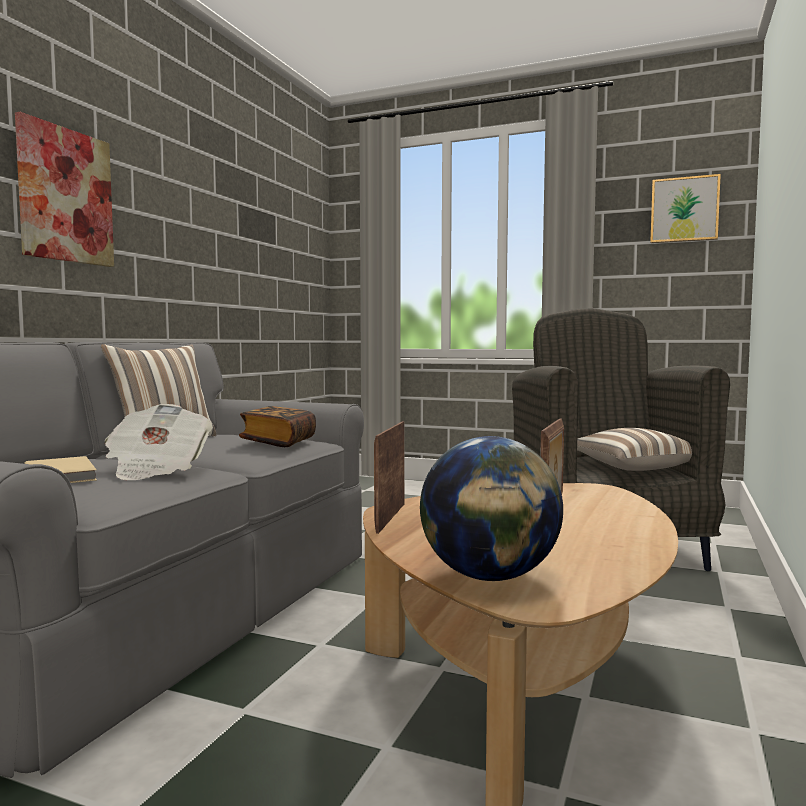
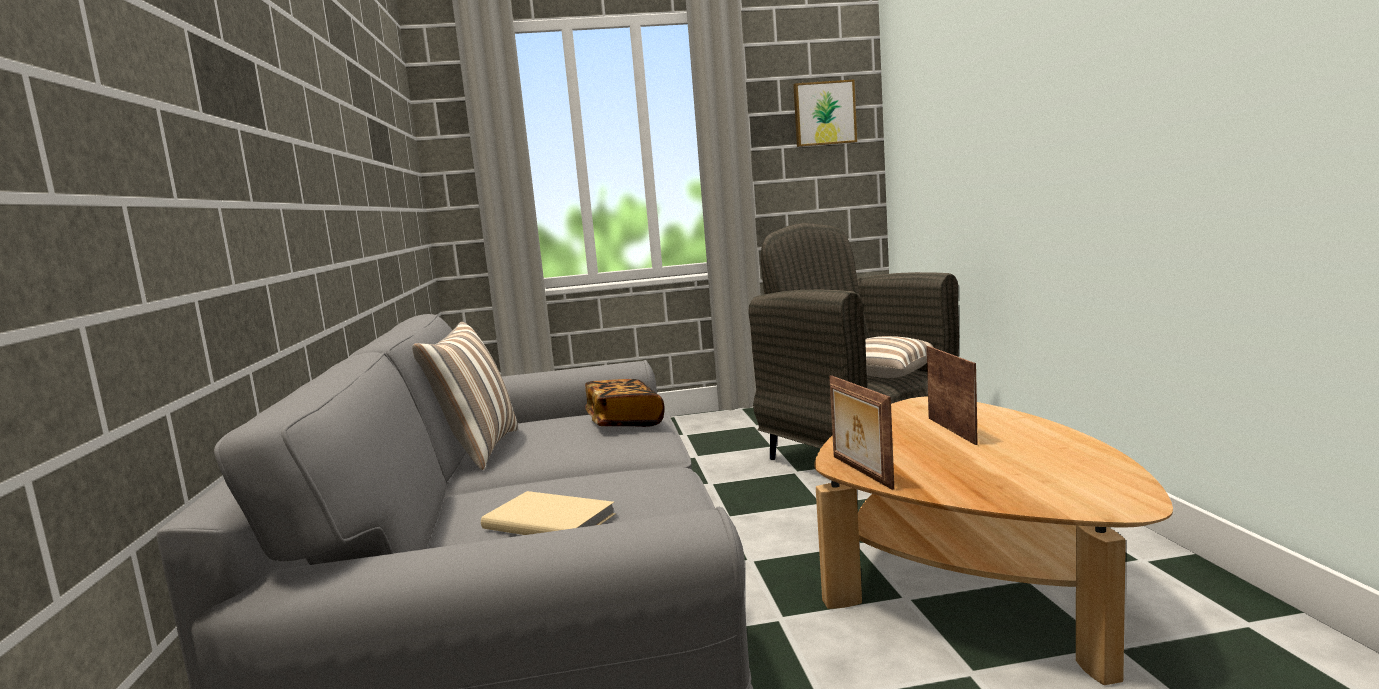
camera: 30 degrees left, 5 degrees up
(65, 196) = (277, 137): picture -> none
(157, 469) = (624, 484): newspaper -> none
(489, 576) = (1058, 498): globe -> none

